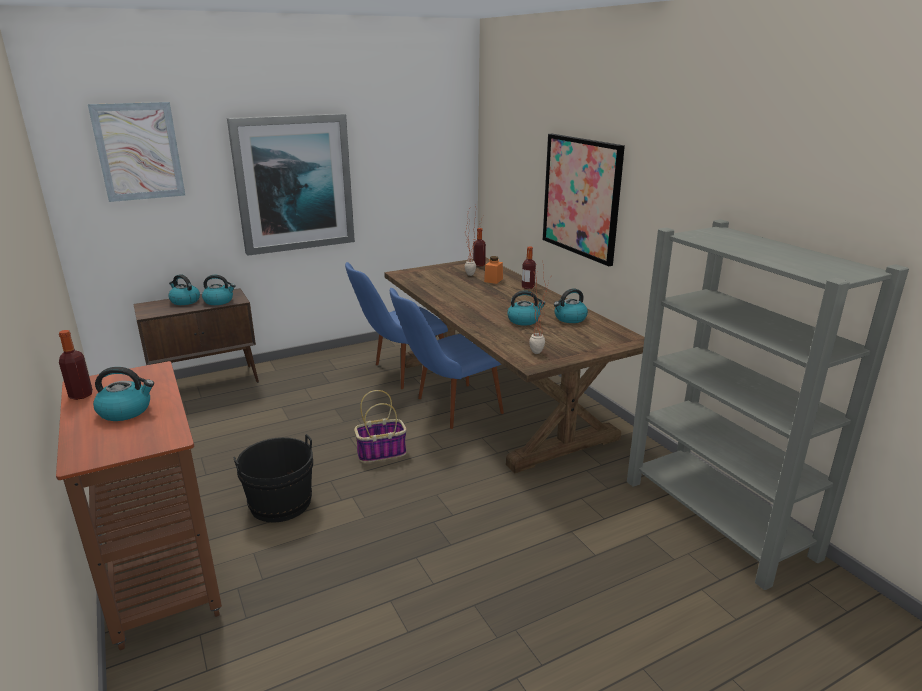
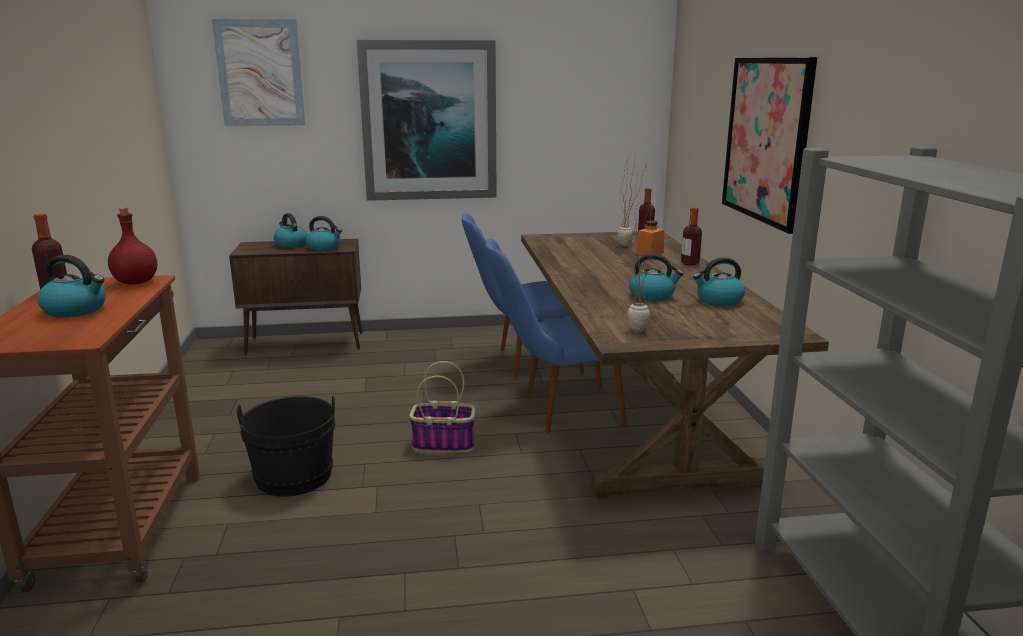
camera: 20 degrees right, 5 degrees down
(144, 374) = (135, 282): none -> red bottle

